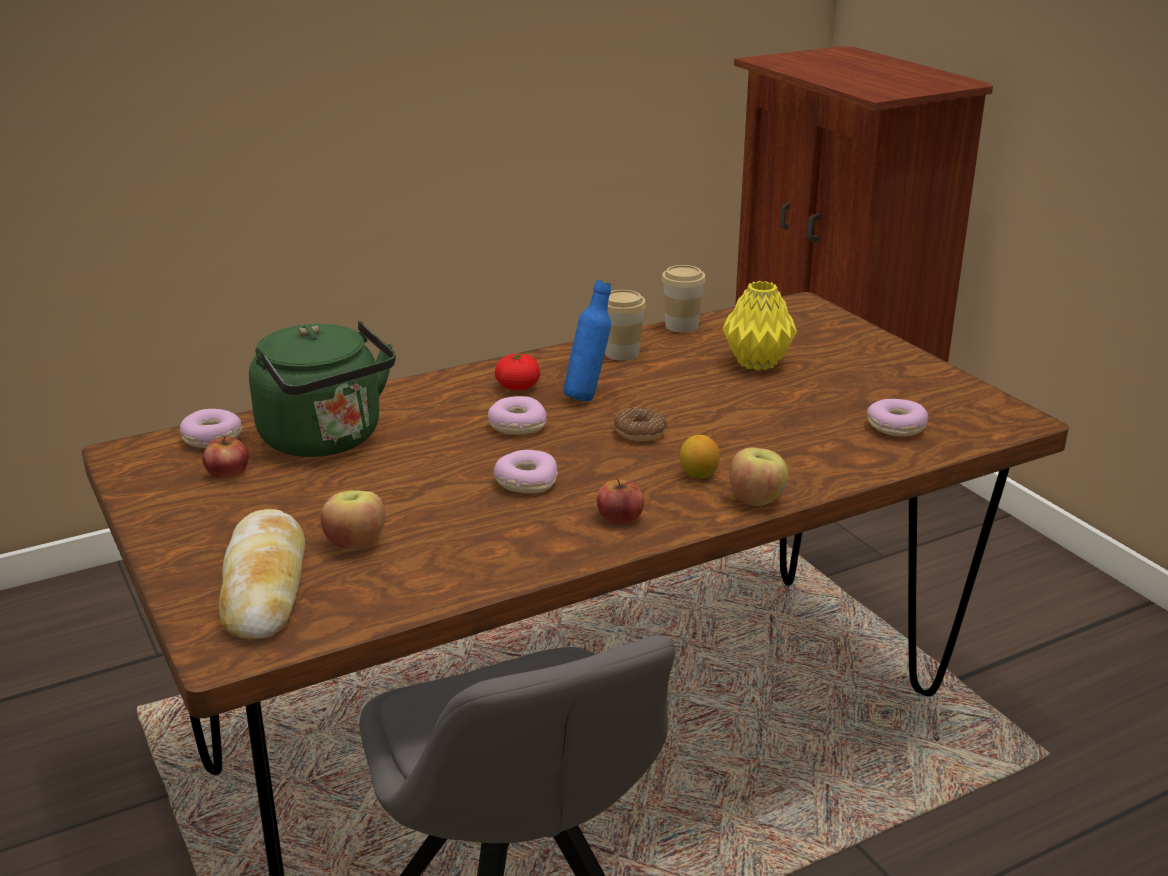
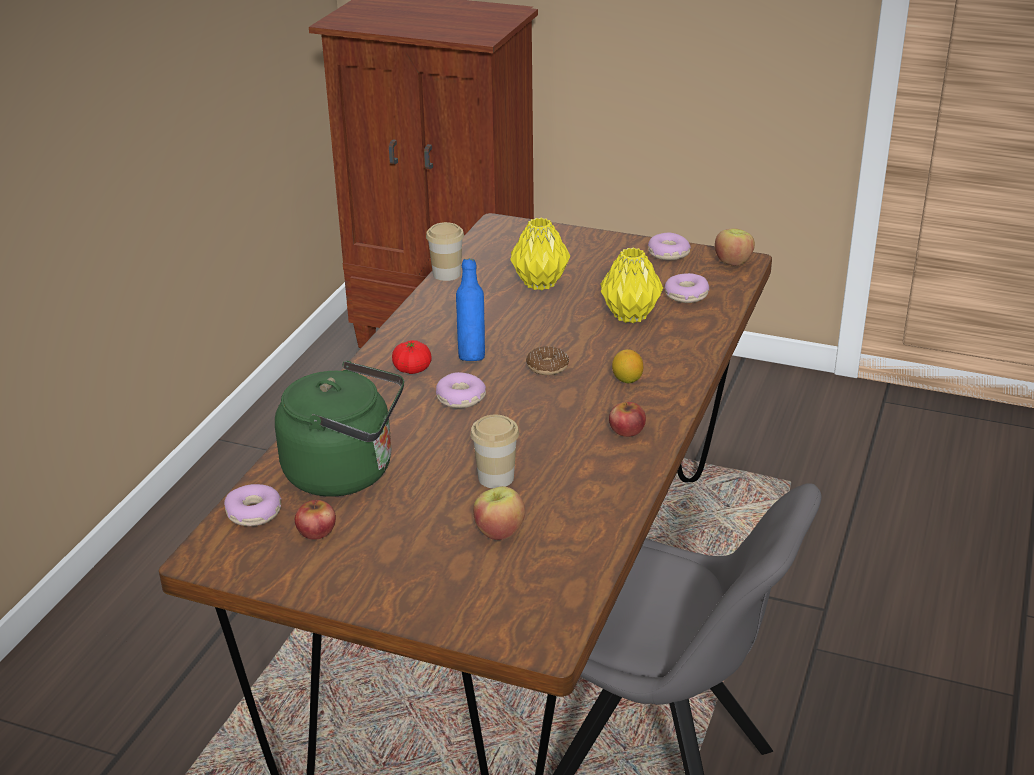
camera: 40 degrees left, 5 degrees up
(264, 587) = (493, 591): bread -> none
(526, 481) = (533, 435): donut -> donut (668, 254)
(622, 353) = (441, 312): cup -> cup (496, 477)
(756, 499) = (683, 380): apple -> apple (733, 262)
(801, 422) = (630, 316): none -> yellow vase

